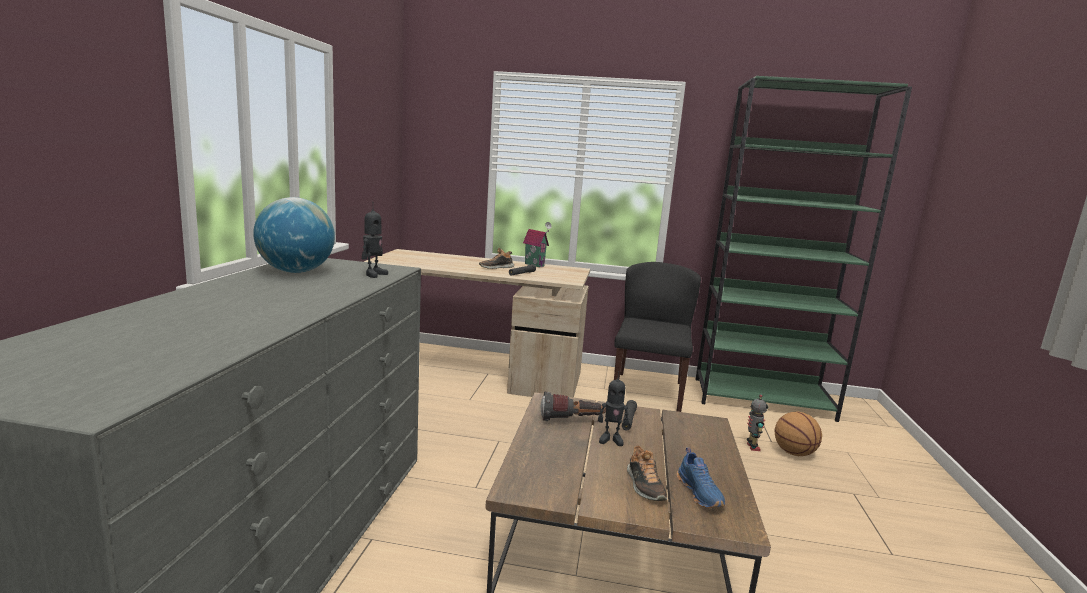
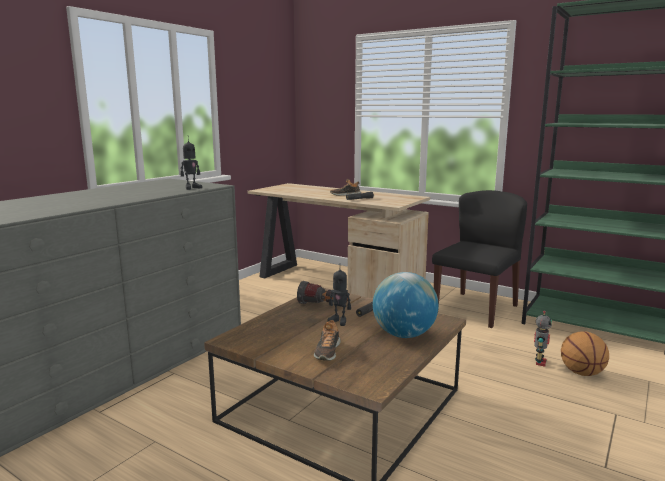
camera: 25 degrees right, 0 degrees up
(296, 272) = (146, 186): globe -> globe (403, 335)
(535, 265) = (383, 193): toy house -> none
(700, 493) = (368, 362): blue shoe -> none

